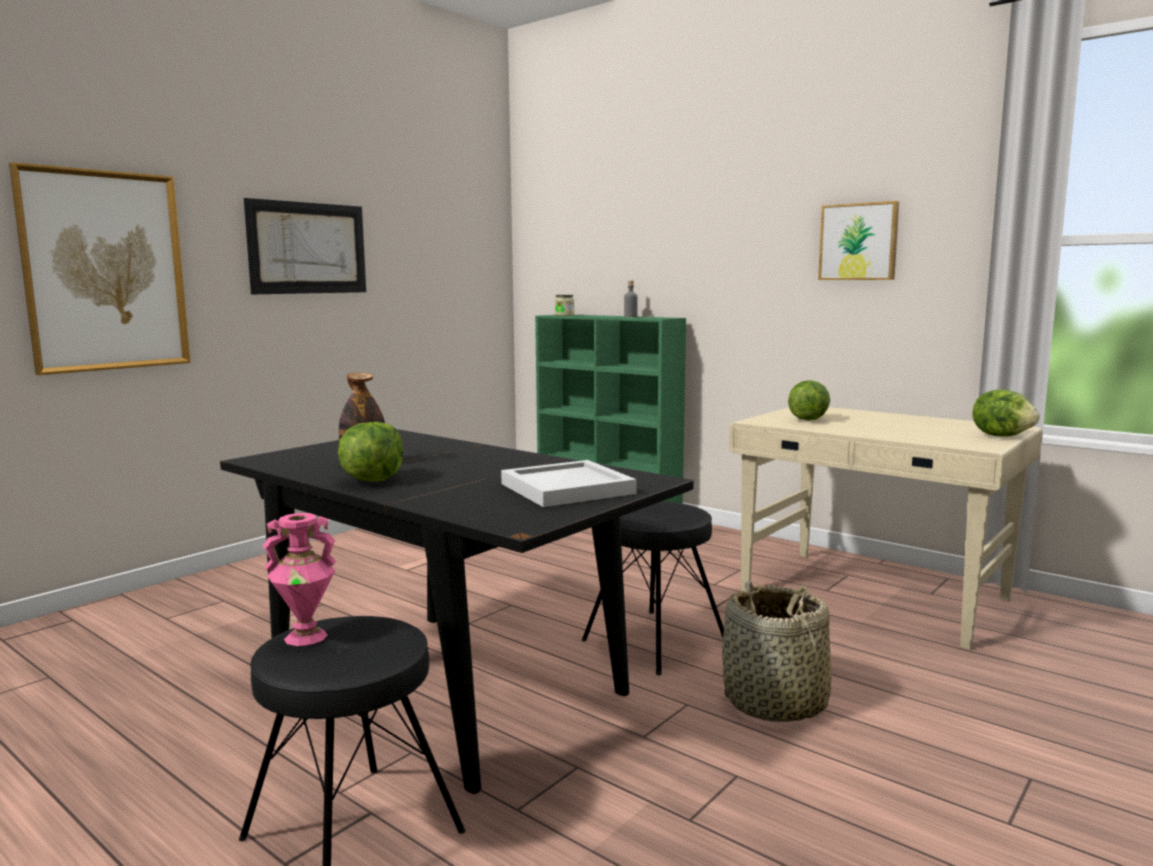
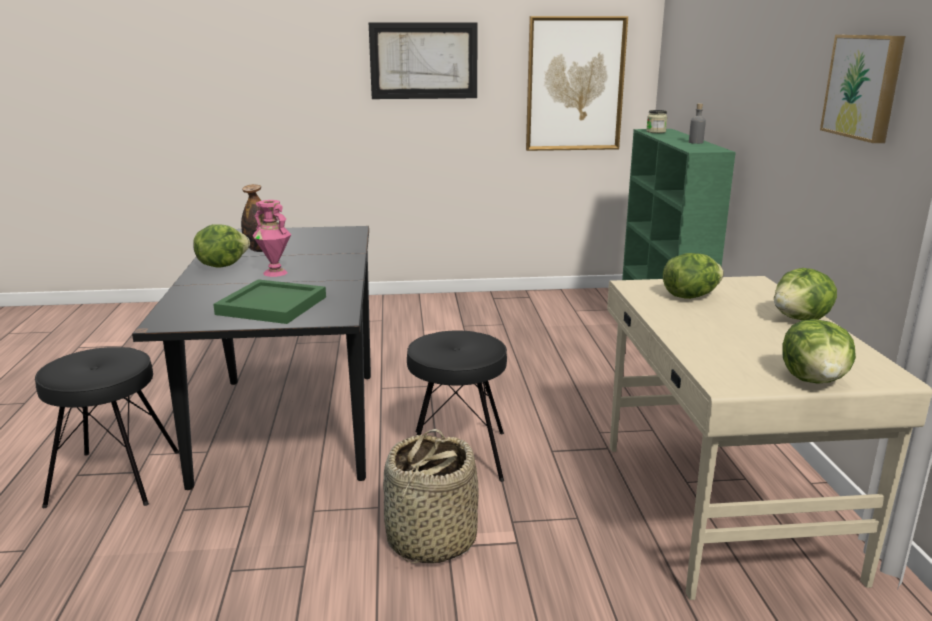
camera: 45 degrees right, 10 degrees up
(105, 271) = (265, 81): picture -> picture (575, 84)
(306, 636) = (94, 354): pink vase -> pink vase (276, 273)
(565, 488) = (271, 305): white tray -> green tray
(895, 416) = (801, 319): none -> lettuce

